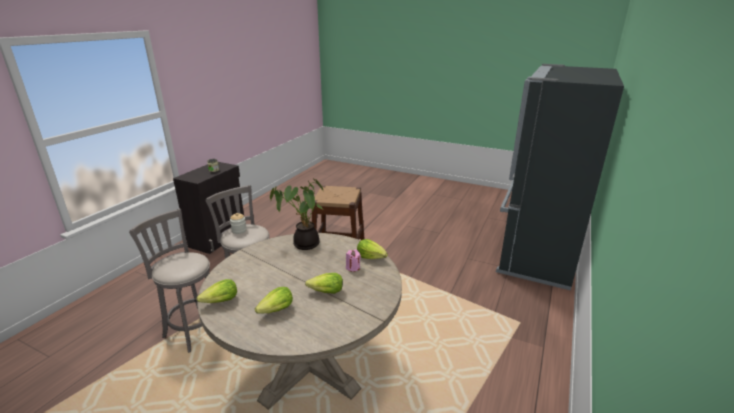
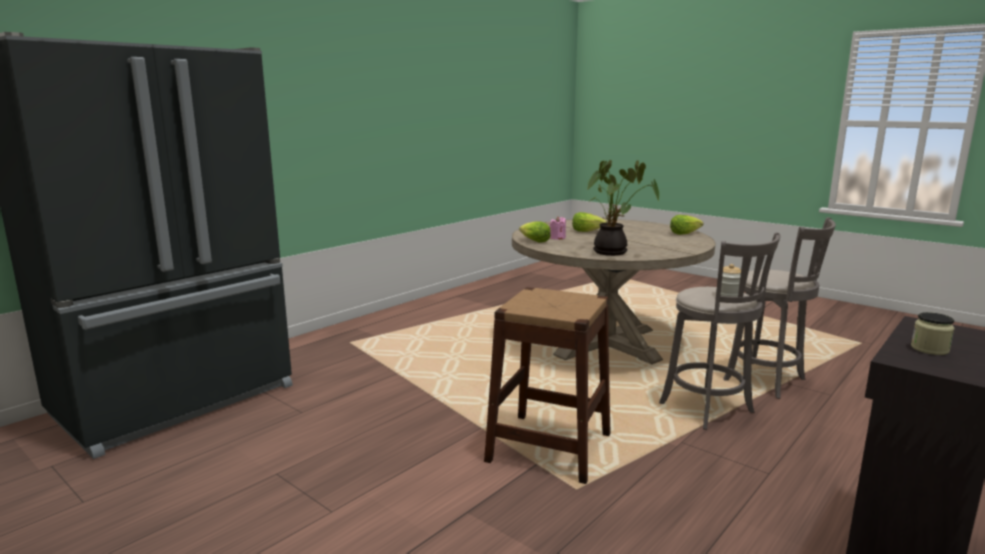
camera: 165 degrees left, 10 degrees down
(276, 310) = (630, 228): lettuce -> none

